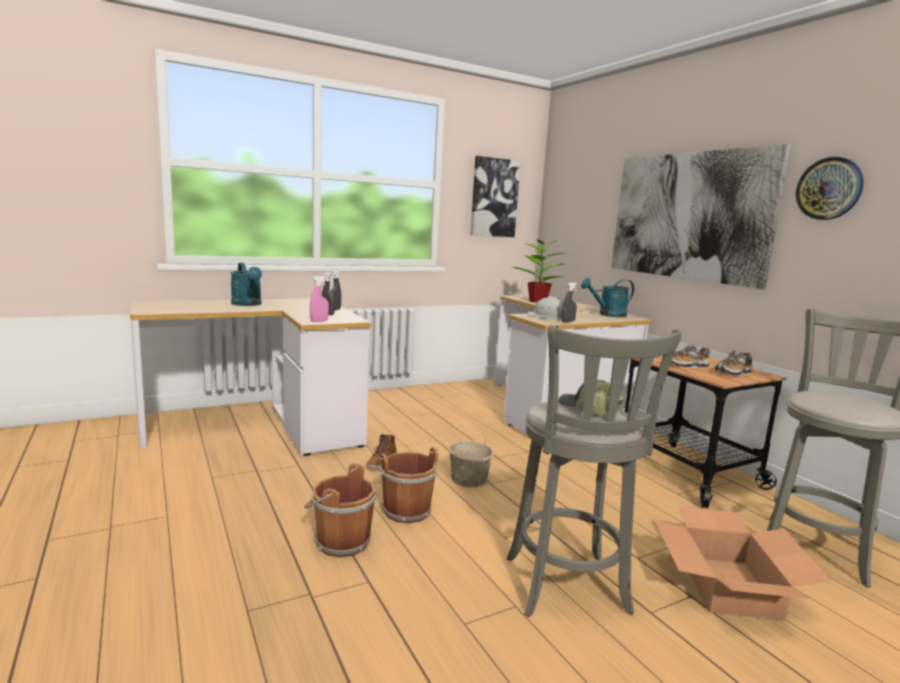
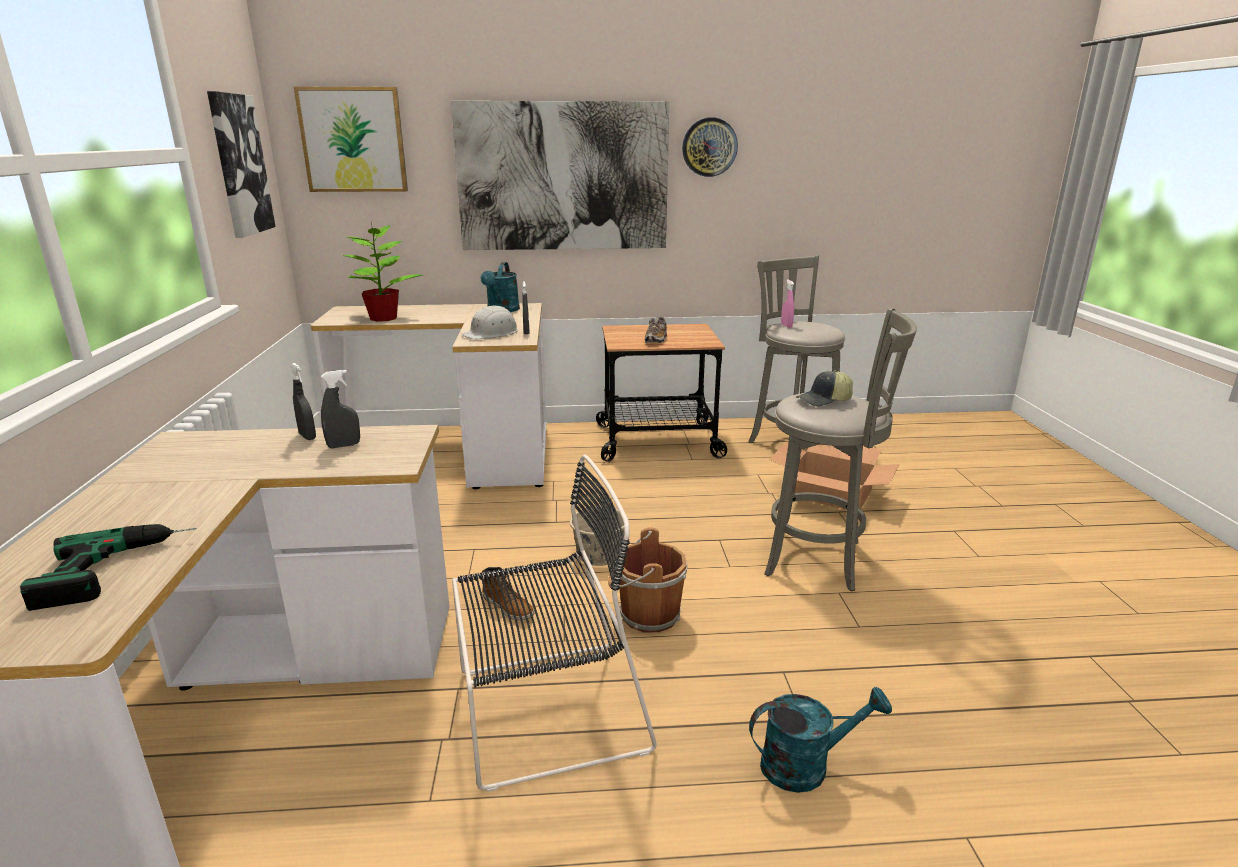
camera: 65 degrees left, 10 degrees up
(195, 308) = (120, 568): none -> power drill
(248, 304) = (144, 506): turquoise watering can -> turquoise watering can (806, 764)
(286, 493) = (545, 711): none -> black chair
(319, 321) = (399, 457): pink spray bottle -> pink spray bottle (786, 326)
(340, 542) = (698, 679): brown bucket -> none
(574, 188) = (353, 140): none -> picture
(733, 373) = (687, 333): shoe -> none

